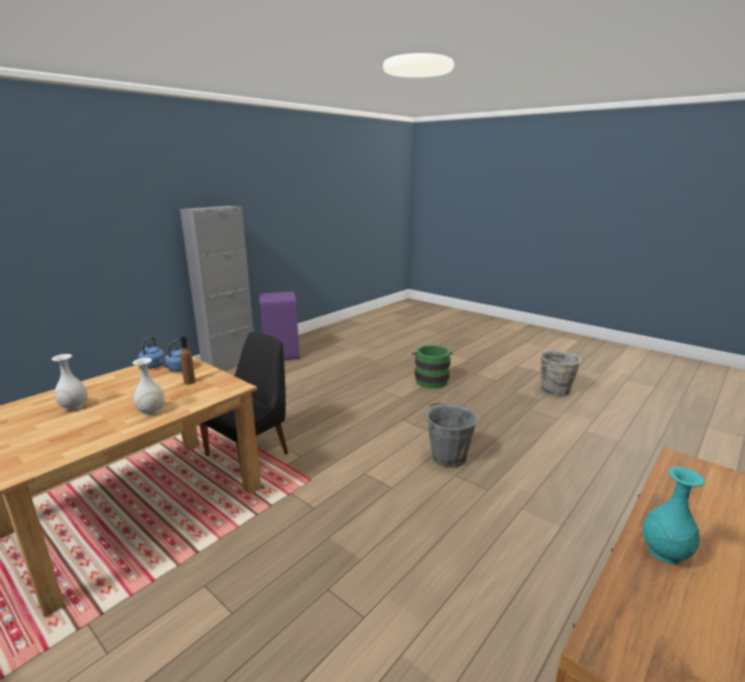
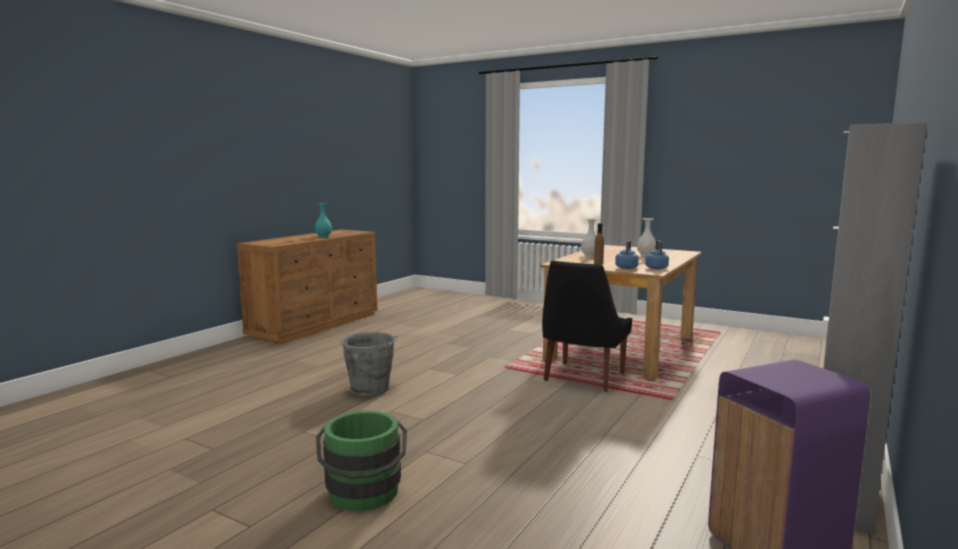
camera: 170 degrees right, 10 degrees down
(555, 391) = (110, 491): grey bucket -> none

